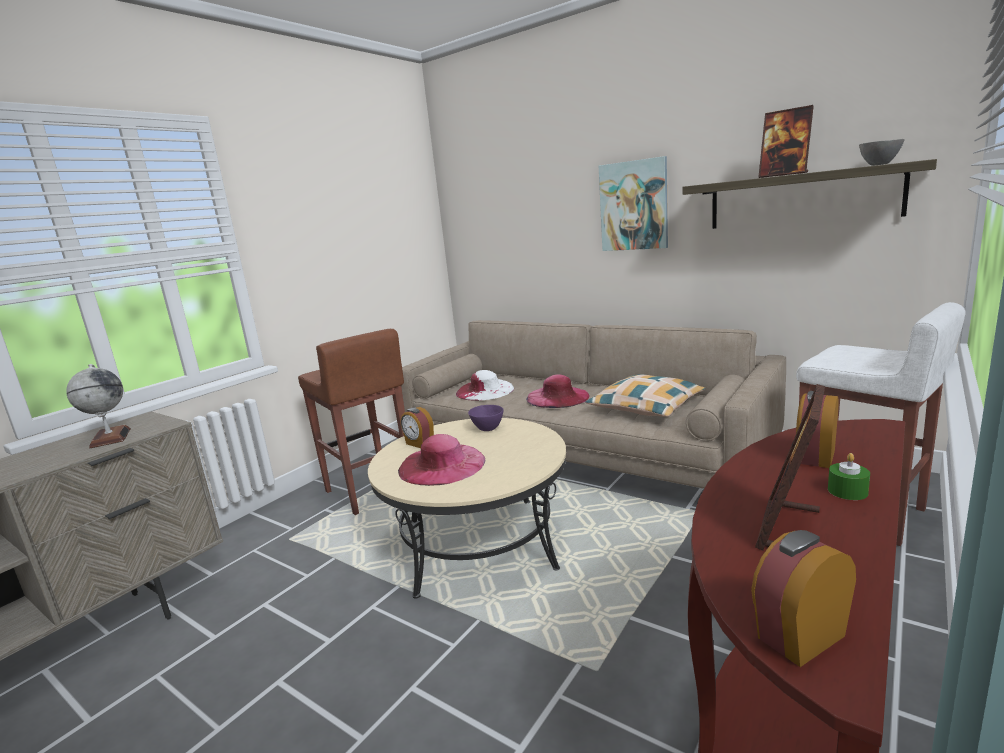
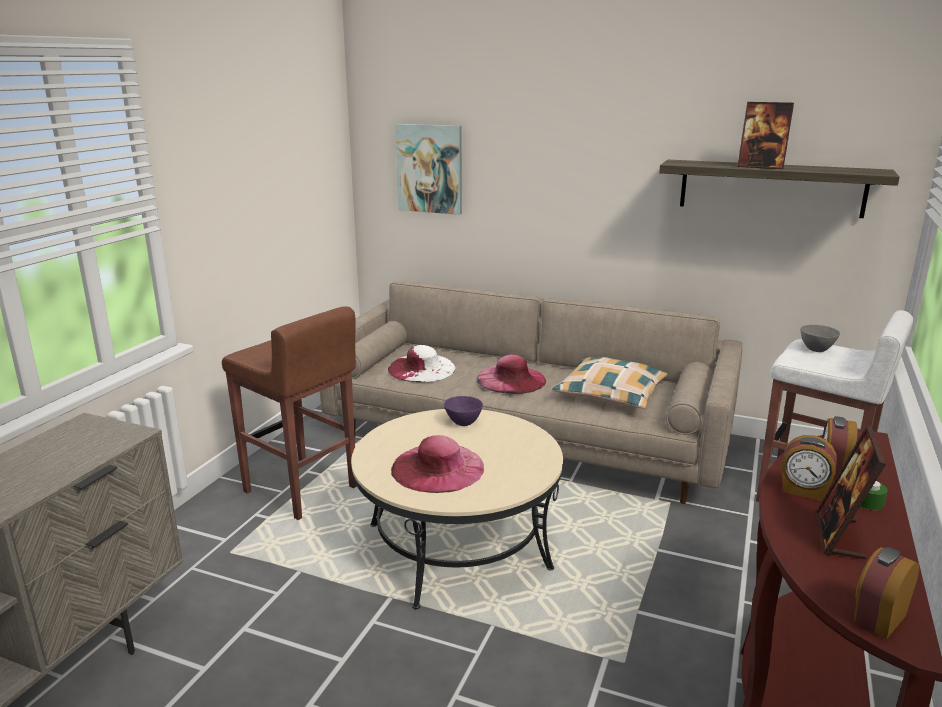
camera: 15 degrees left, 5 degrees up
(110, 438) = (73, 452): globe -> none
(419, 443) = (395, 442): alarm clock -> alarm clock (803, 491)
(634, 206) = (596, 170): picture -> picture (430, 168)
(879, 164) = (847, 170): grey bowl -> grey bowl (816, 350)

